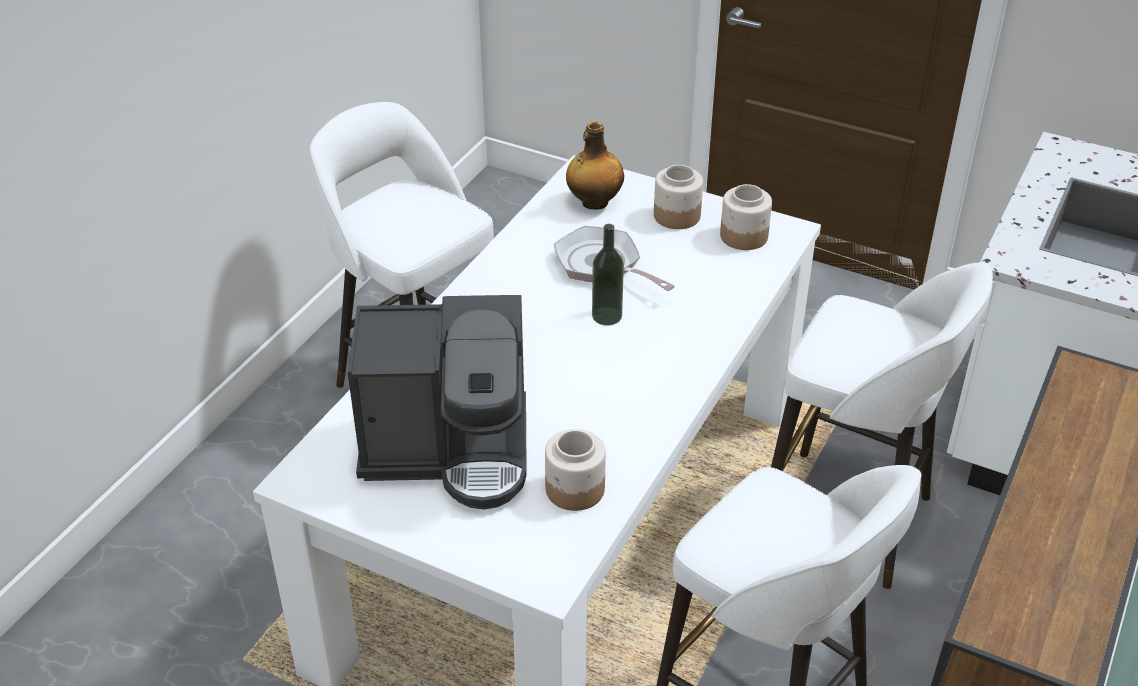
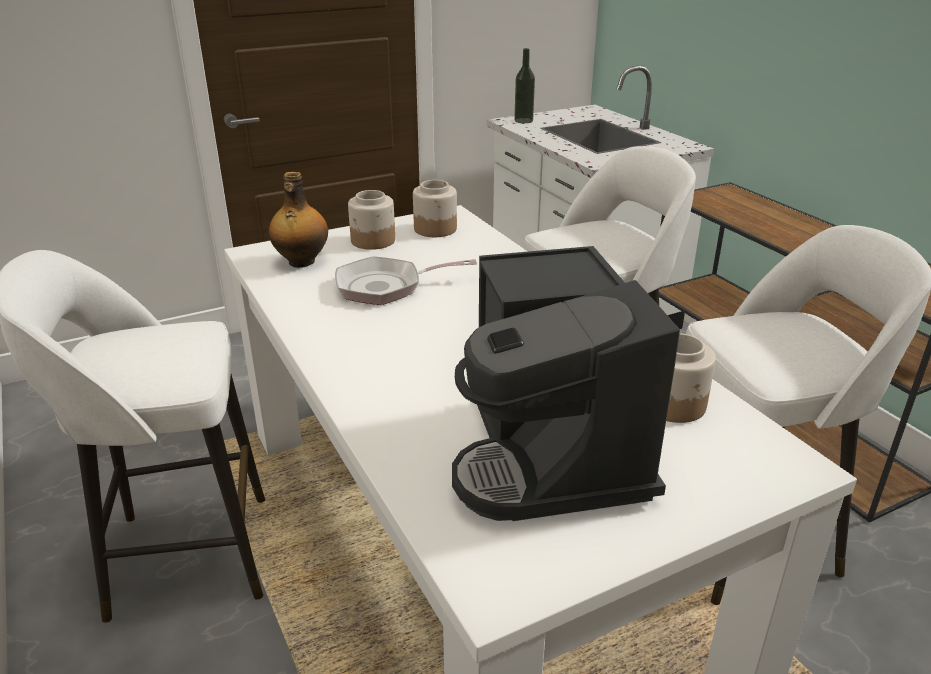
camera: 55 degrees left, 10 degrees down
(450, 450) = (551, 454): coffee machine -> coffee machine turned 135 degrees clockwise
(607, 316) = (454, 308): bottle -> bottle (523, 120)

